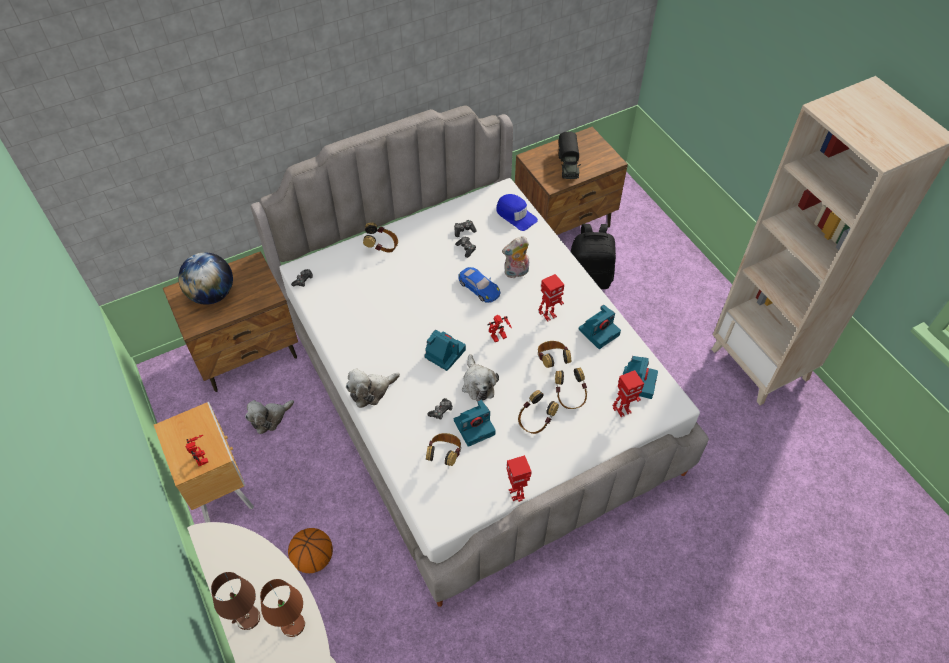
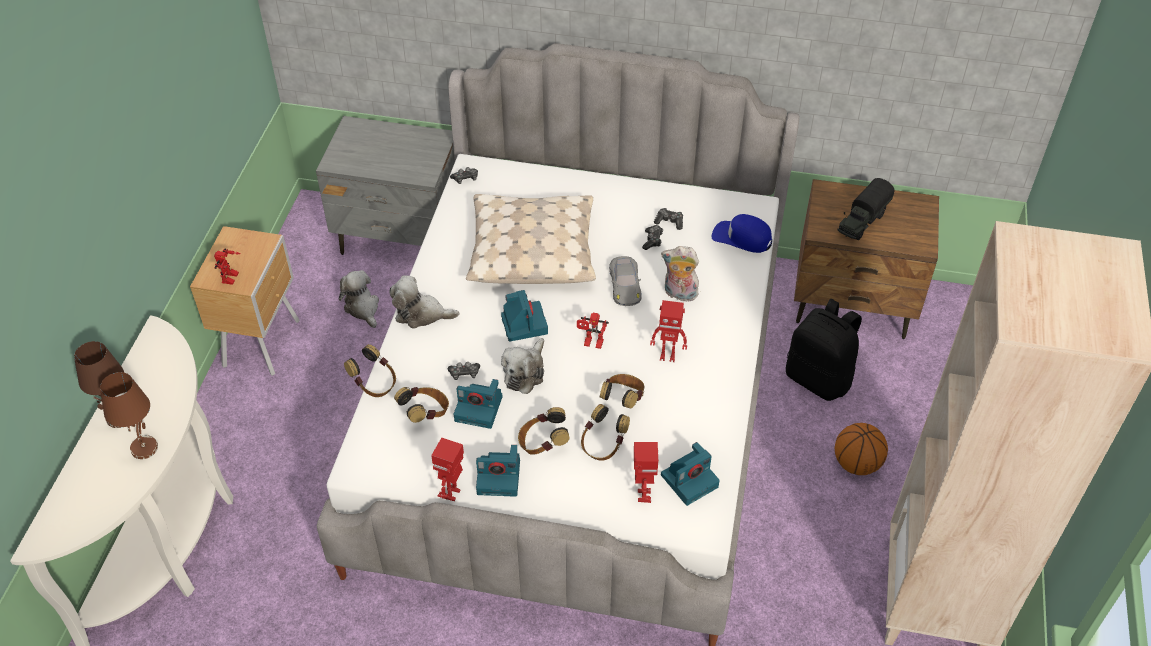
camera: 40 degrees right, 5 degrees down
(212, 294) = (377, 145): globe -> none
(247, 353) = (401, 237): brown nightstand -> grey nightstand
(270, 418) = (362, 308): plush toy -> plush toy turned 60 degrees clockwise
(313, 558) = (279, 454): basketball -> basketball (856, 464)
(382, 247) = (571, 190): headphones -> headphones (375, 384)
(399, 302) = (532, 250): none -> beige pillow
(479, 287) = (625, 285): blue toy car -> grey toy car
(515, 215) = (742, 238): blue cap -> blue cap turned 120 degrees clockwise
(599, 331) = (704, 405): camera -> camera (500, 476)
(623, 410) = (643, 496): toy robot -> toy robot turned 105 degrees counterclockwise

